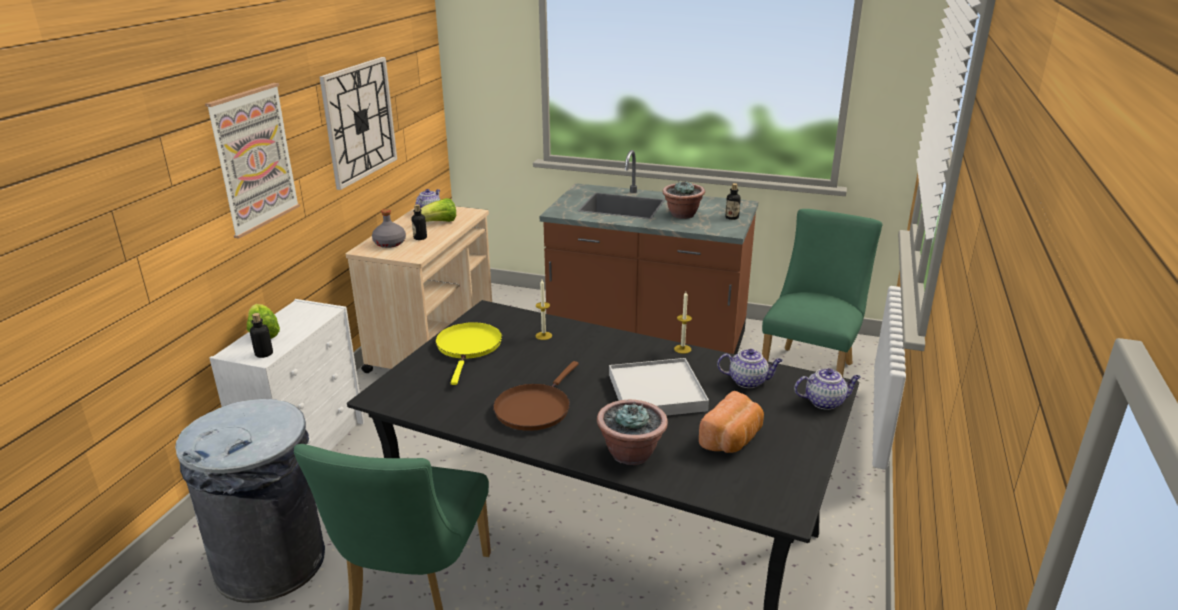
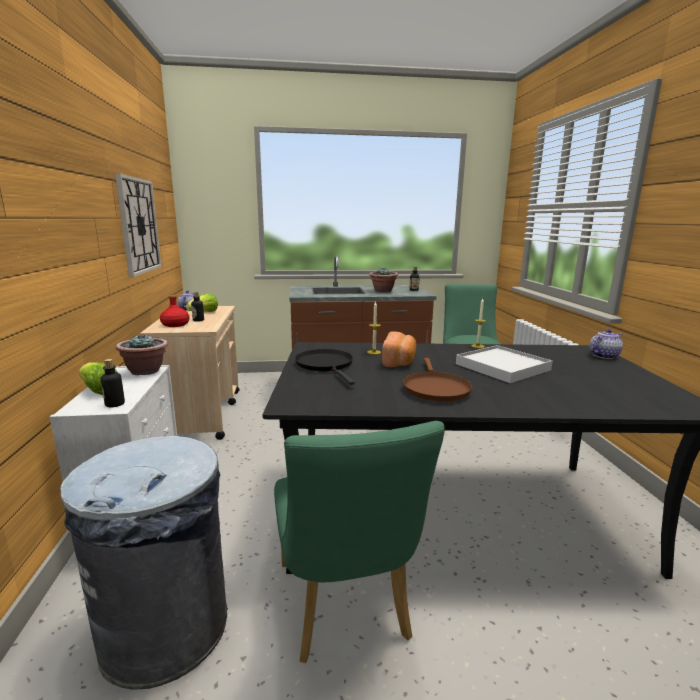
camera: 25 degrees left, 10 degrees down
(254, 159) = (75, 222): picture -> none
(389, 243) = (175, 325): grey bottle -> red bottle
(468, 347) = (326, 365): yellow frying pan -> black frying pan
(631, 453) = (549, 399): potted plant -> potted plant (145, 371)
(733, 439) = (593, 380): bread -> bread (399, 362)
(748, 381) = (545, 354): teapot -> none

